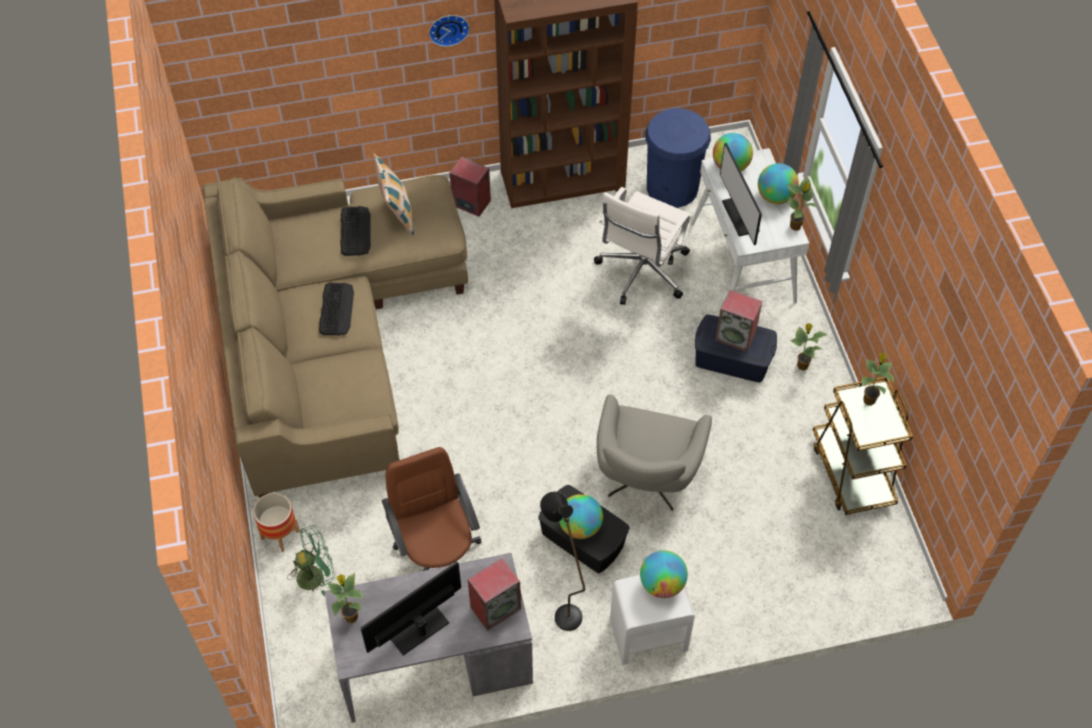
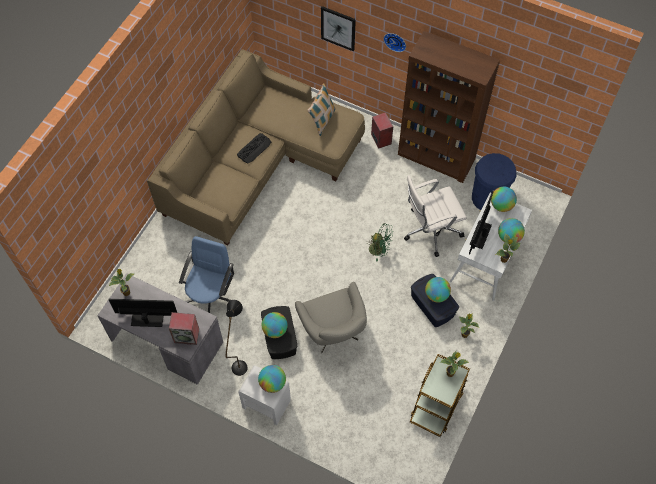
camera: 40 degrees right, 5 degrees up
(280, 534) = (156, 236): planter -> none
(316, 575) = (154, 265): green fan -> green fan (379, 249)
(346, 61) = (338, 28): none -> picture
(355, 231) = (295, 116): keyboard -> none
(437, 555) = (211, 296): brown office chair -> blue office chair
(645, 480) = (334, 332): grey armchair -> grey armchair turned 75 degrees counterclockwise
(736, 336) = (436, 295): speaker -> globe

